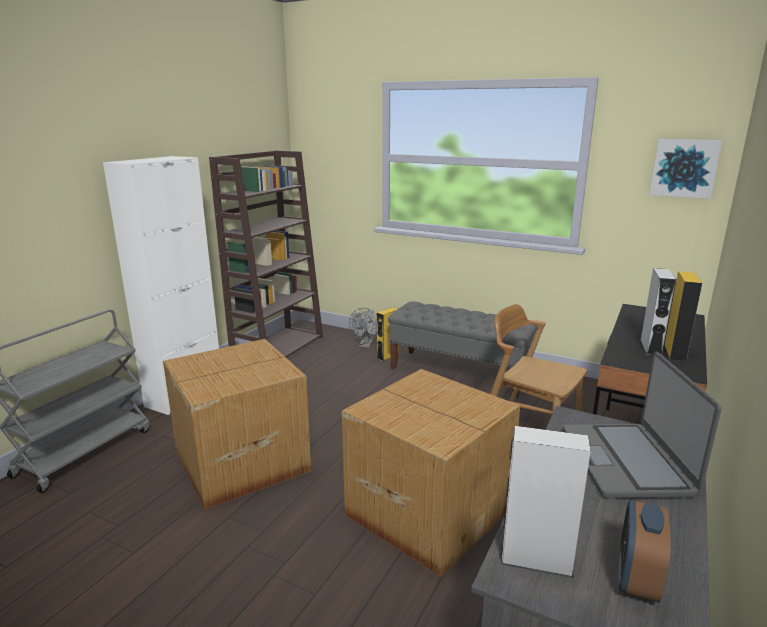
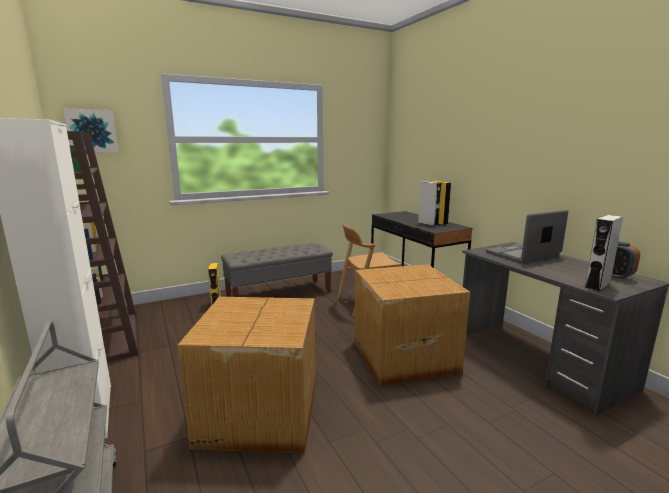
camera: 55 degrees left, 5 degrees down
(365, 345) = (185, 306): grey fan -> none
(626, 461) = (523, 254): laptop -> laptop turned 120 degrees clockwise
(684, 168) = (368, 138): picture -> picture (92, 131)

